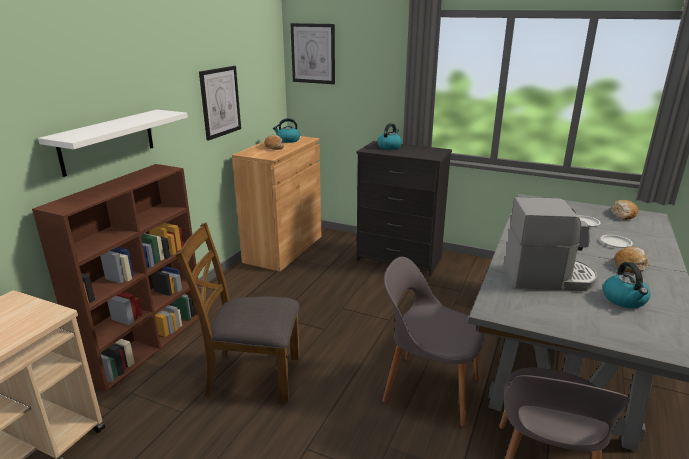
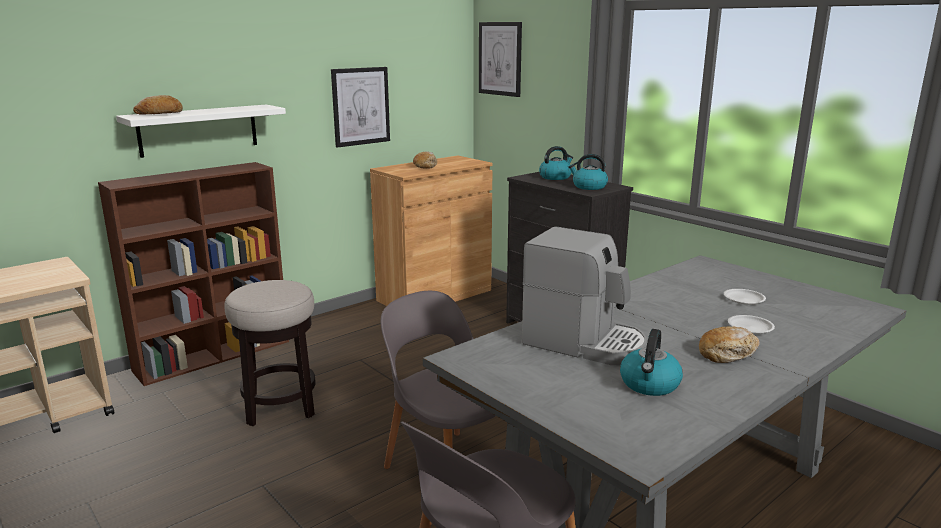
camera: 25 degrees right, 5 degrees down
(252, 375) = (280, 406): brown chair -> stool
(288, 140) = (452, 161): kettle -> kettle (589, 187)
(623, 215) = (823, 300): bread -> bread (160, 114)

